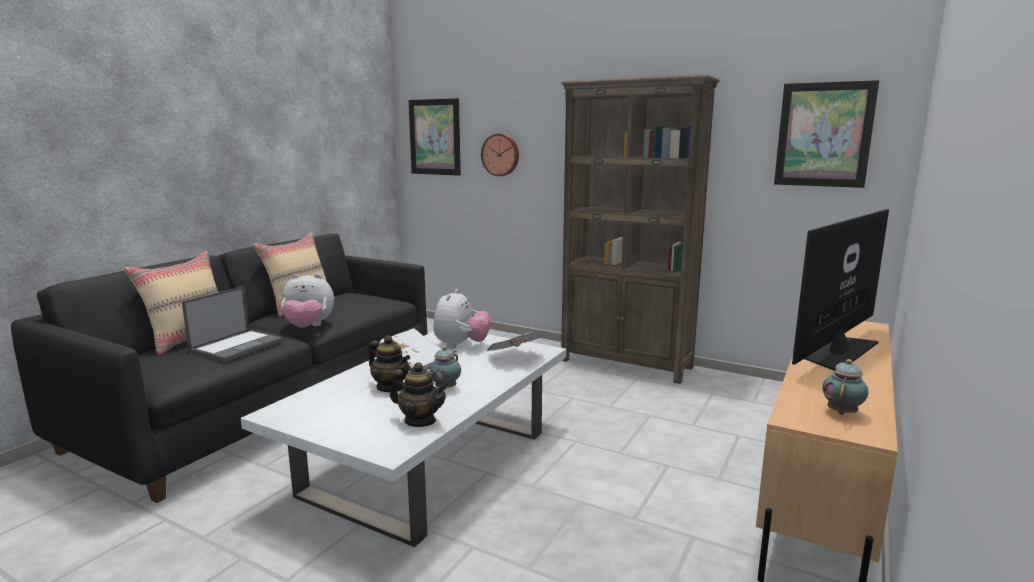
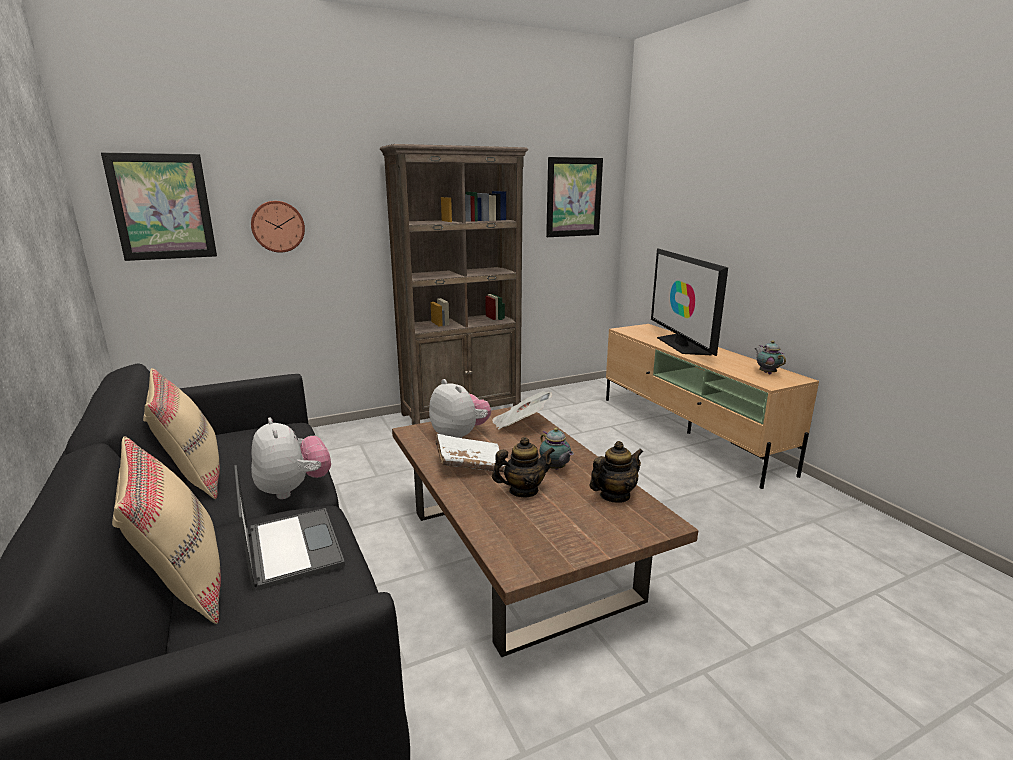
camera: 55 degrees left, 5 degrees up
(308, 327) = (293, 489): plush toy -> plush toy turned 60 degrees counterclockwise
(428, 461) = (515, 552): white coffee table -> brown coffee table

